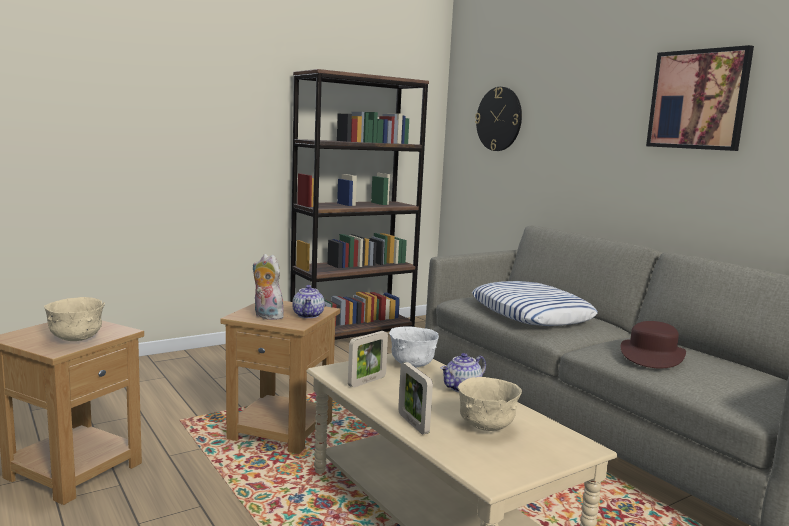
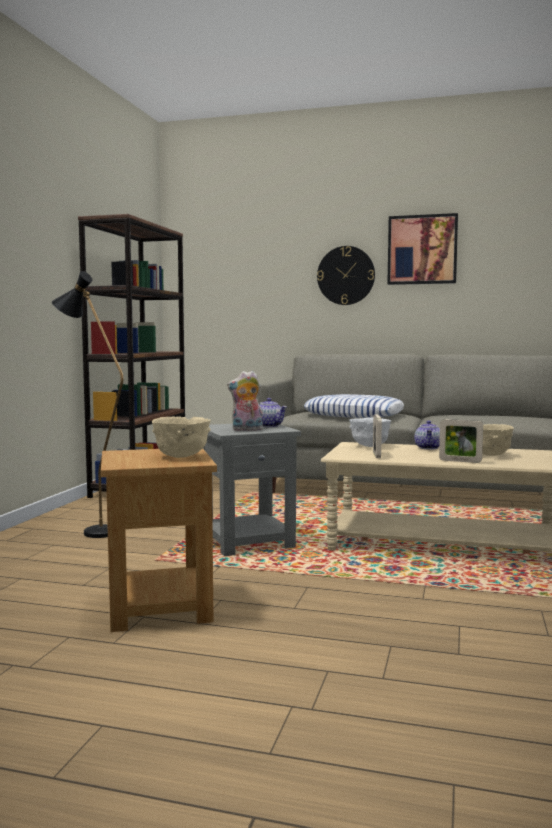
camera: 40 degrees left, 5 degrees down
(214, 372) = (91, 531): none -> black floor lamp
(282, 431) = (248, 542): brown side table -> grey side table
(499, 119) = (232, 270): wall clock -> wall clock (346, 275)
(652, 355) = (470, 417): brown hat -> none

